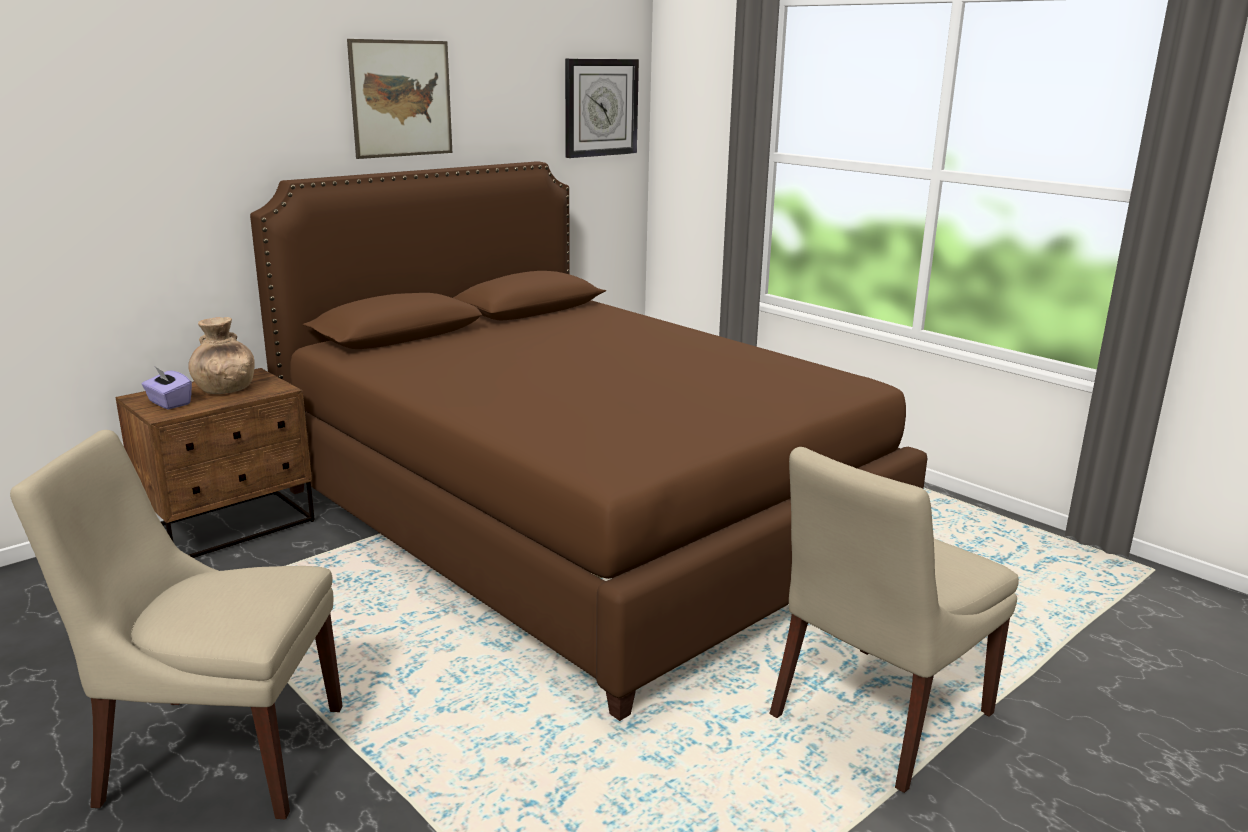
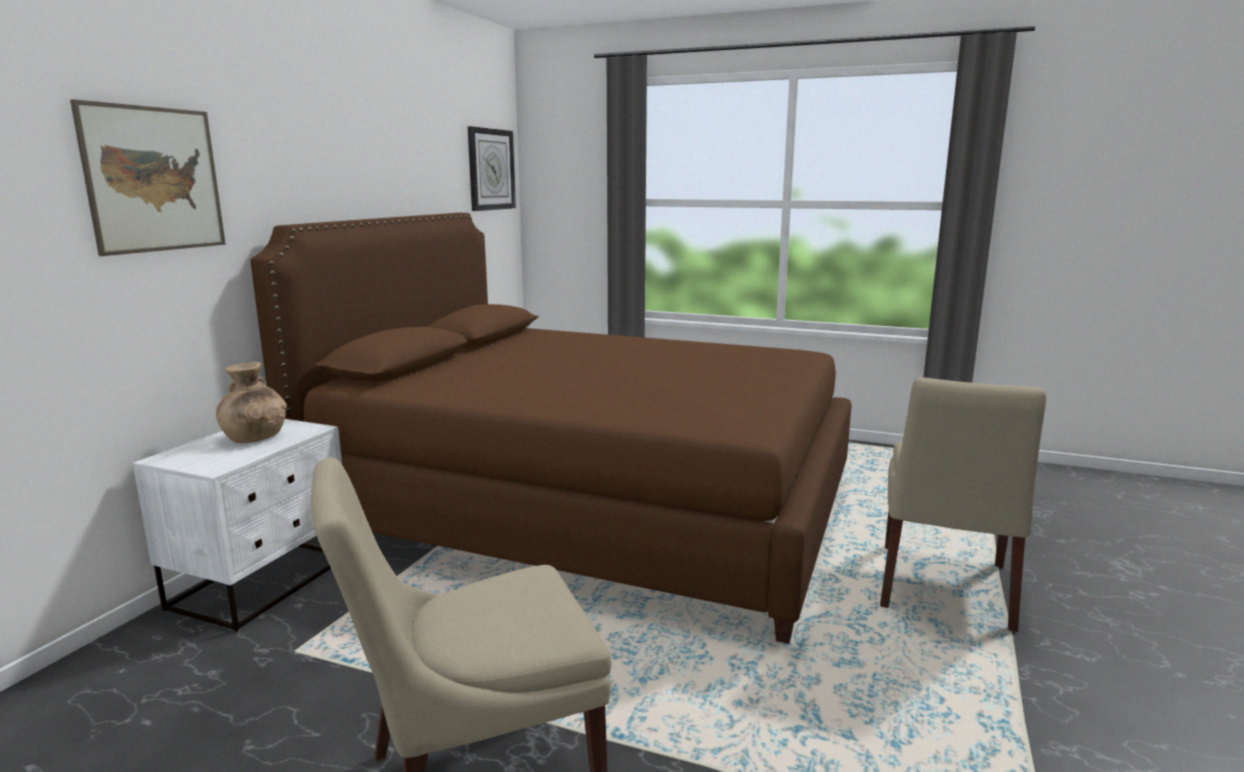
camera: 25 degrees left, 5 degrees down
(169, 403) = (208, 457): purple tissue box -> none
(230, 527) = (264, 582): brown nightstand -> white nightstand
(401, 98) = (360, 152): picture -> picture (154, 179)

